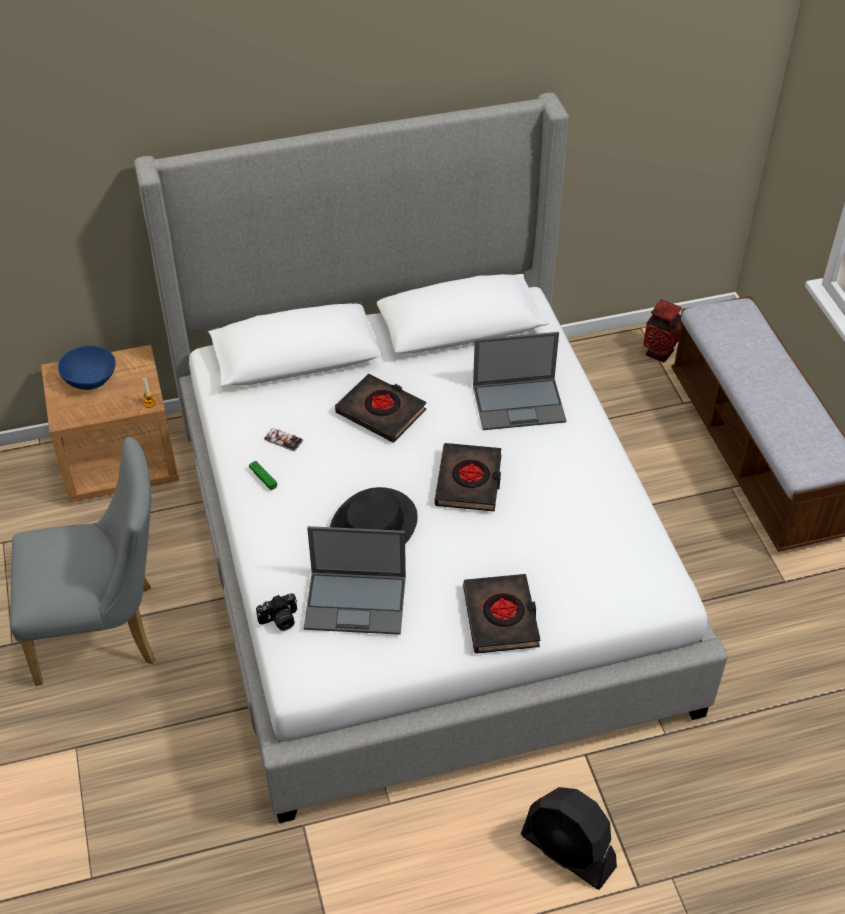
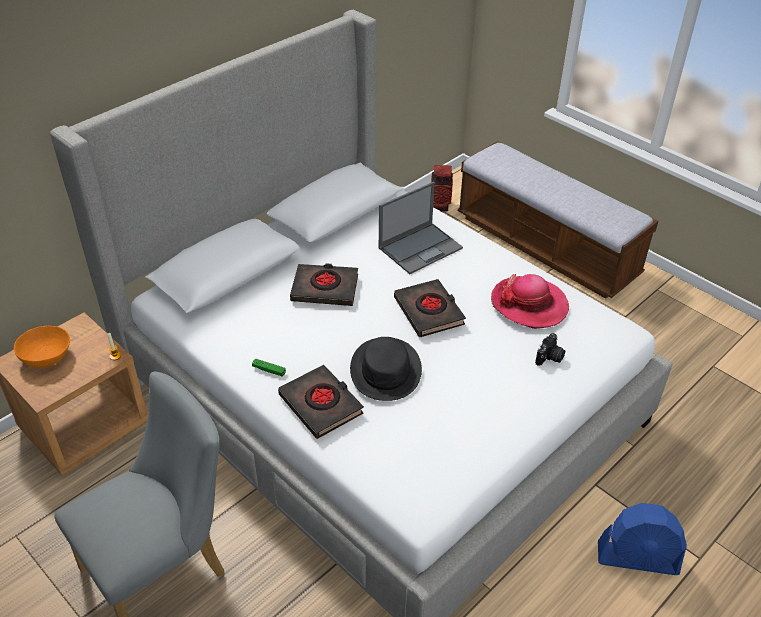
camera: 30 degrees left, 5 degrees down
(90, 379) = (46, 357): blue bowl -> orange bowl
(280, 620) = (368, 472): camera -> camera (549, 358)
(283, 440) = (263, 336): phone -> none
(357, 602) = (418, 430): laptop -> none
(501, 617) = (530, 395): black book -> black book (321, 405)
(568, 851) = (637, 559): black fan -> blue fan
(586, 518) = (529, 304): none -> hat

